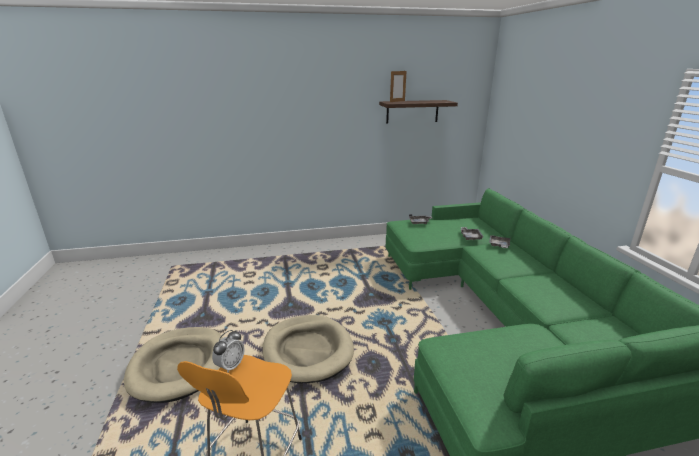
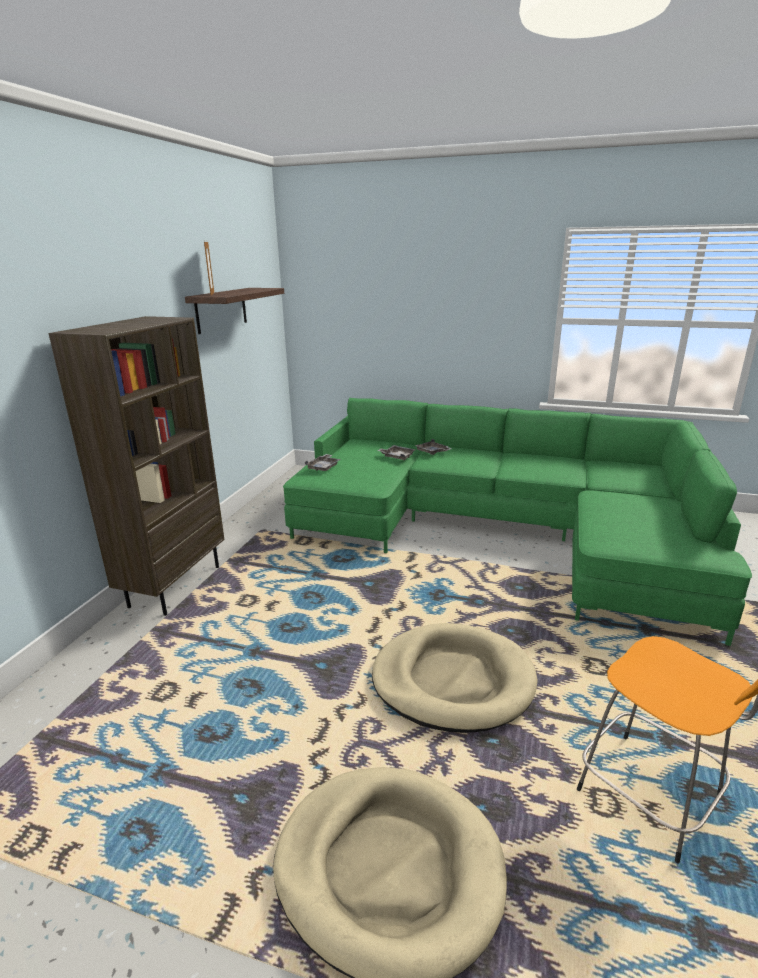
camera: 60 degrees left, 0 degrees up
(230, 366) = (635, 687): alarm clock -> none
(318, 246) = (175, 585): none -> brown bookcase

